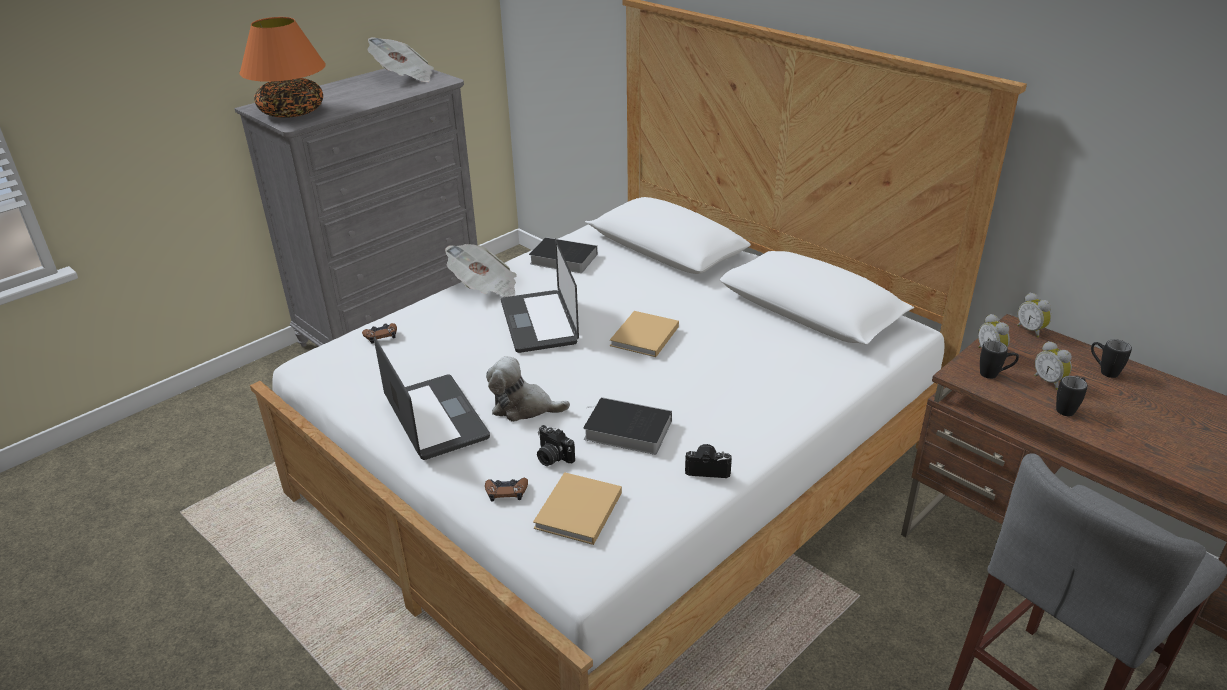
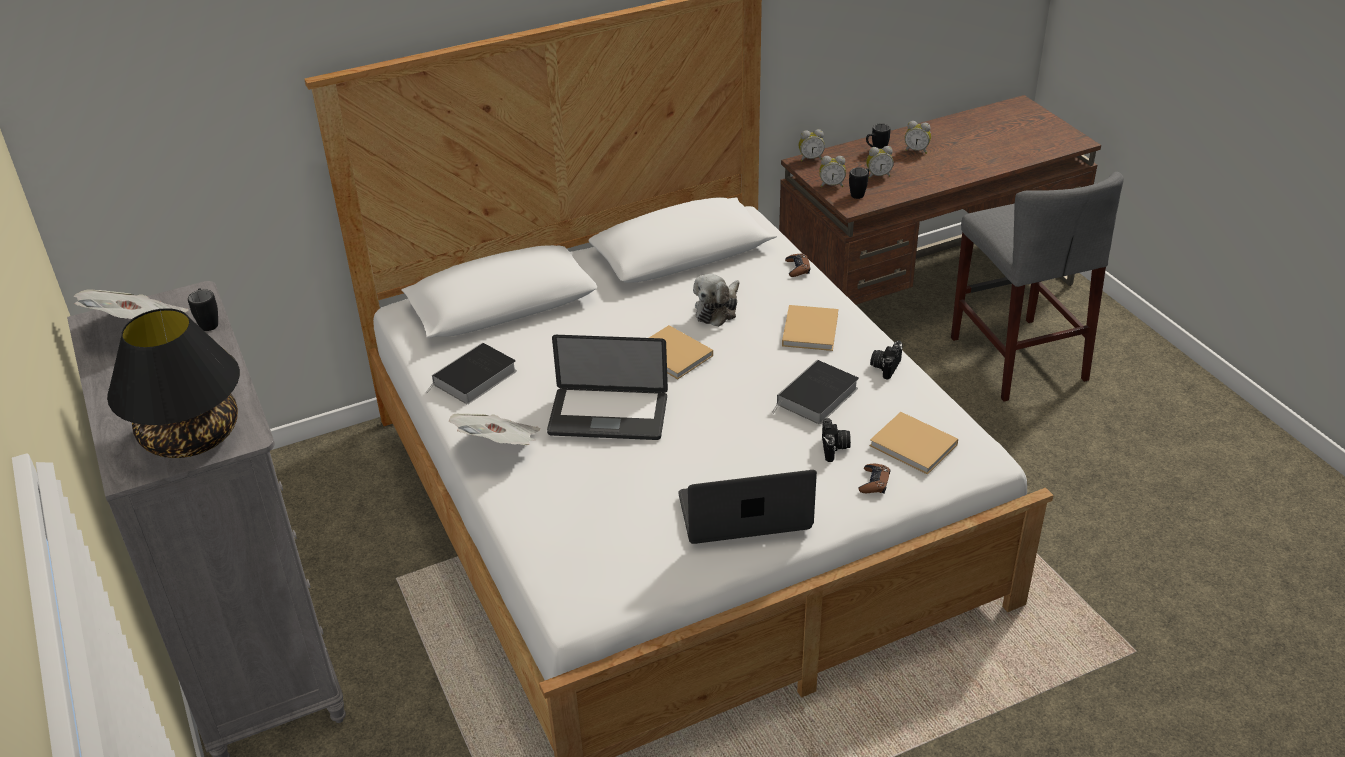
camera: 70 degrees left, 5 degrees up
(291, 112) = (191, 437): orange table lamp -> black table lamp
(381, 335) = (559, 539): brown game controller -> brown game controller (797, 268)
(524, 407) = (750, 453): plush toy -> plush toy (718, 309)
(552, 457) = (835, 448): camera -> camera turned 60 degrees counterclockwise
(739, 405) = (810, 329): none -> beige book
(1068, 408) = (912, 180): black mug -> black mug (208, 322)
(1145, 400) = (916, 150): none -> alarm clock

